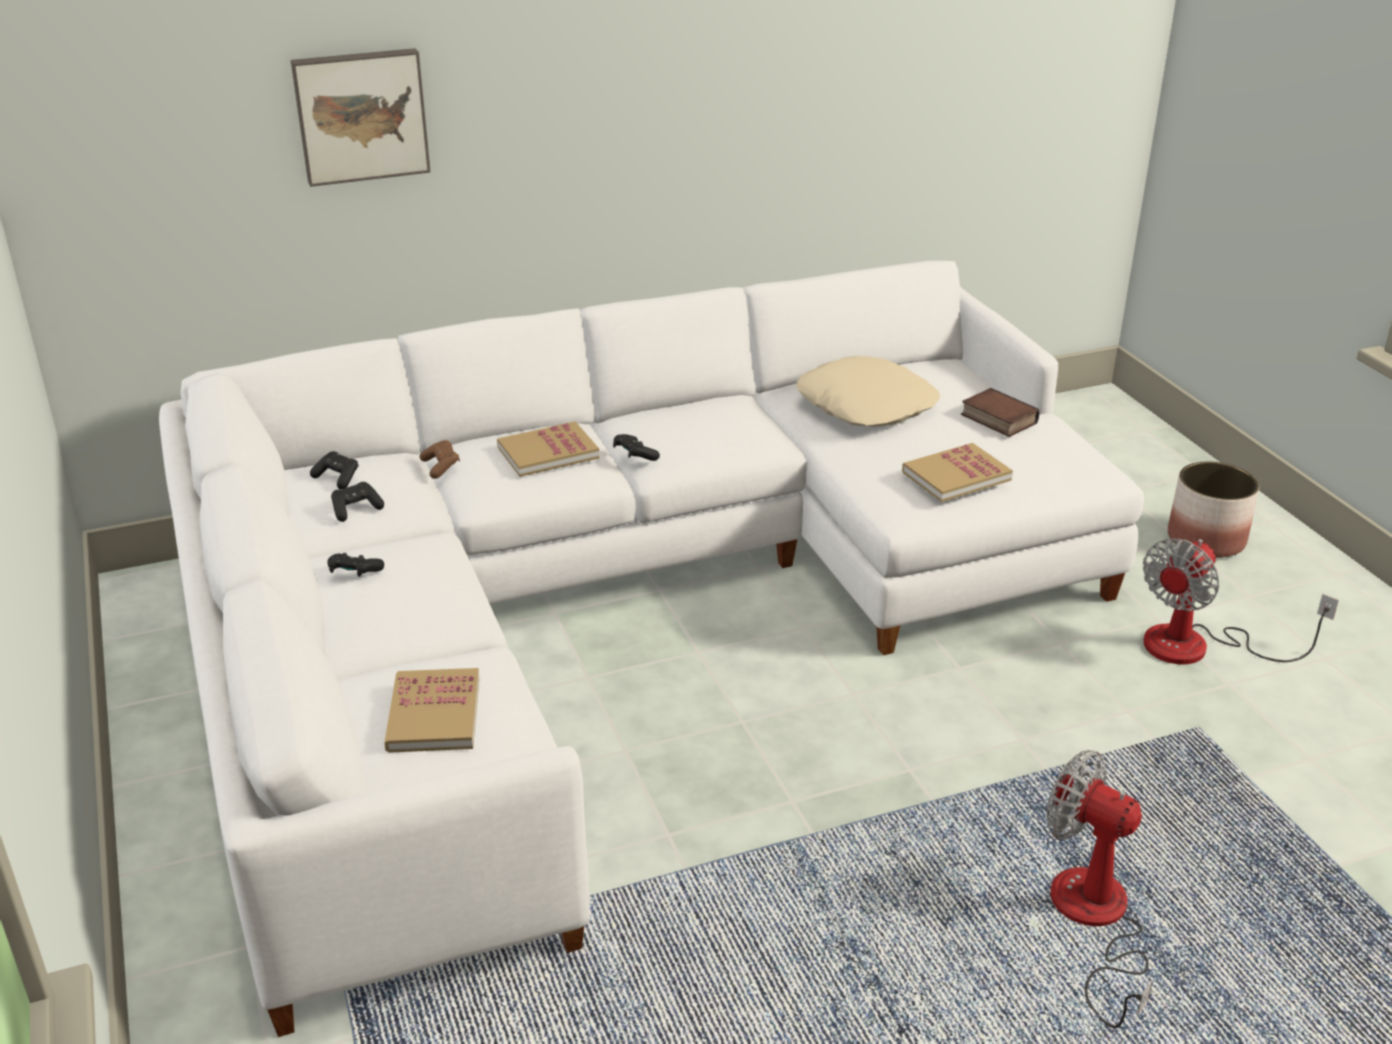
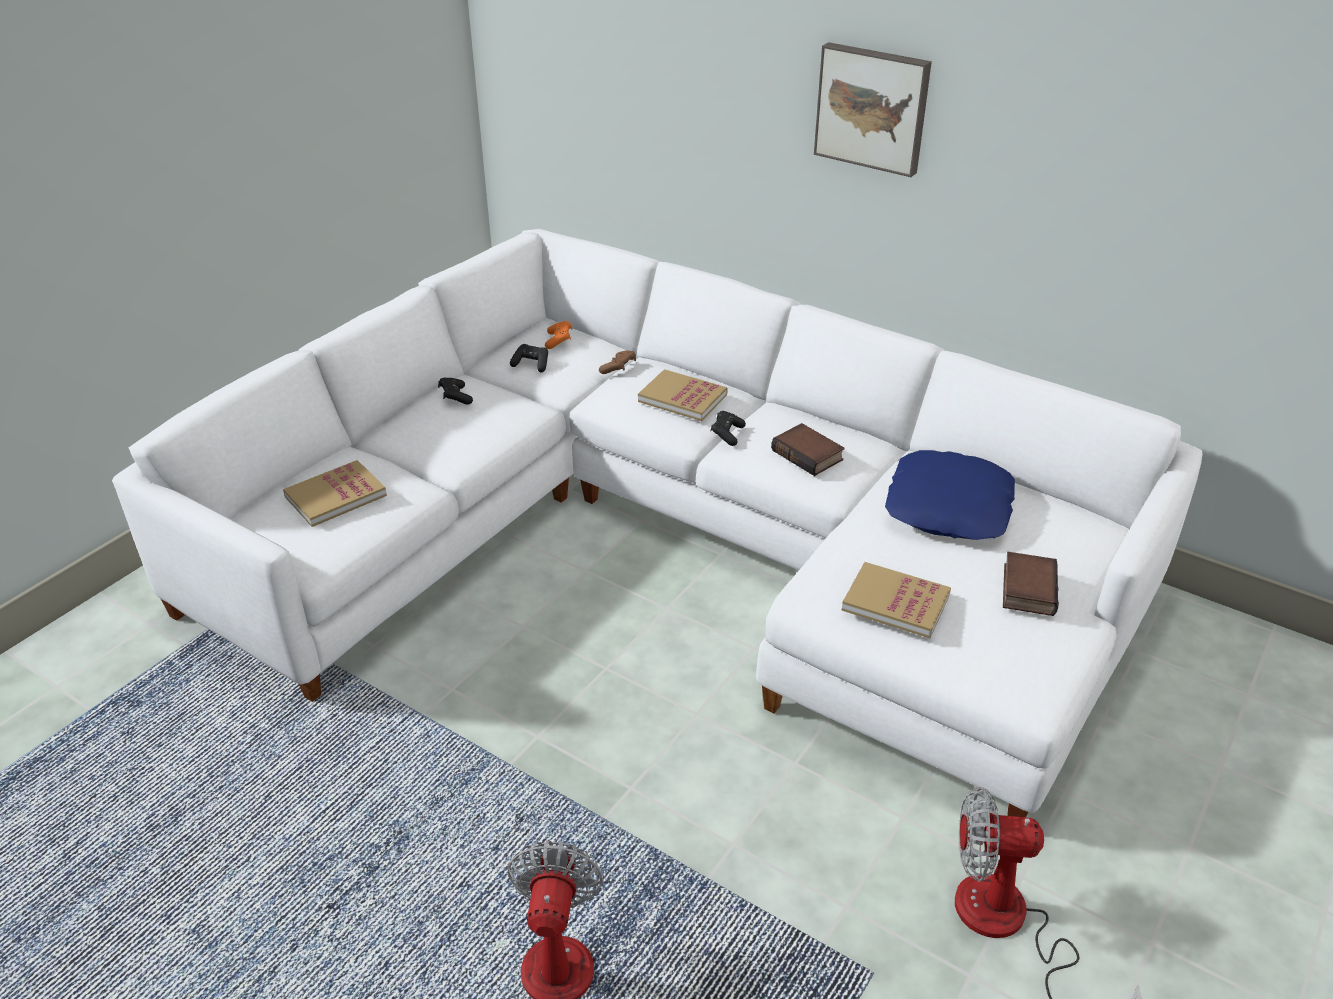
camera: 55 degrees right, 5 degrees up
(337, 478) = (559, 341): black game controller -> orange game controller
(361, 115) = (685, 78): picture -> picture (873, 108)
(720, 431) = (809, 455): none -> book
(867, 405) = (949, 507): beige pillow -> blue pillow
(1206, 539) = (1216, 868): planter -> none

